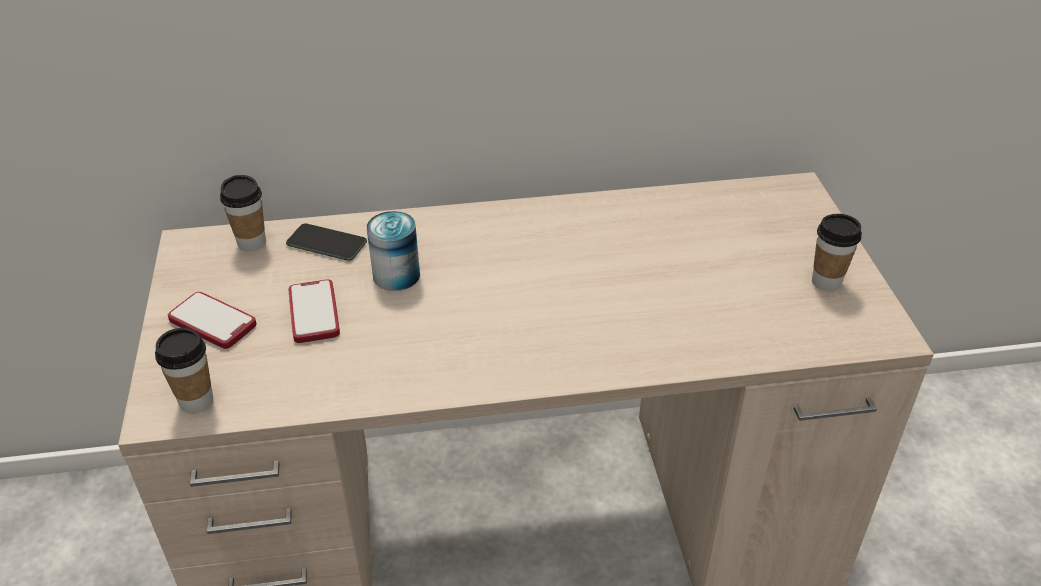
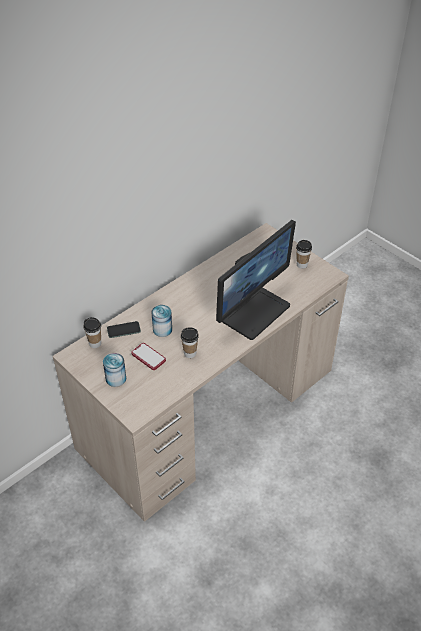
camera: 35 degrees left, 5 degrees up
(196, 401) = (142, 406): cup -> cup (190, 353)
(212, 322) = (116, 378): phone -> can
(622, 328) = (254, 311): none -> monitor

